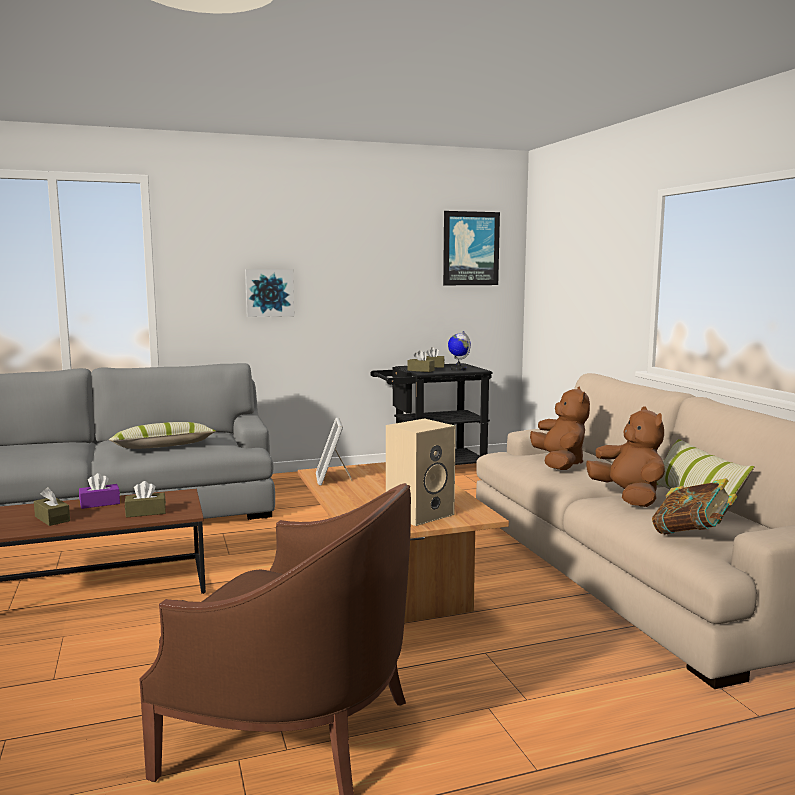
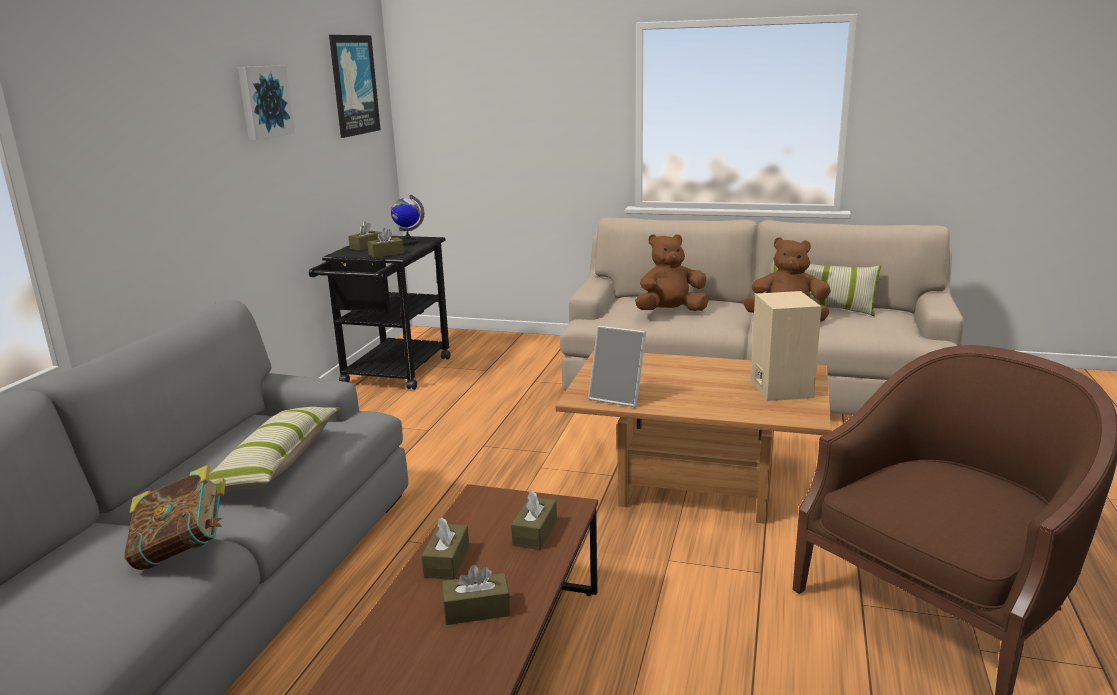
camera: 55 degrees left, 10 degrees up
(100, 503) = (447, 561): purple tissue box -> brown tissue box
(269, 292) = (183, 180): picture -> picture (264, 101)
(559, 464) = (670, 312): brown plush toy -> brown plush toy turned 45 degrees counterclockwise
(692, 535) = (888, 329): book -> book (183, 551)

